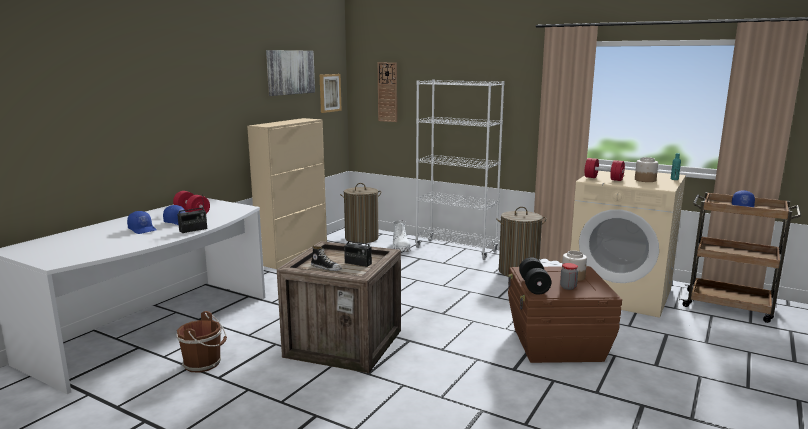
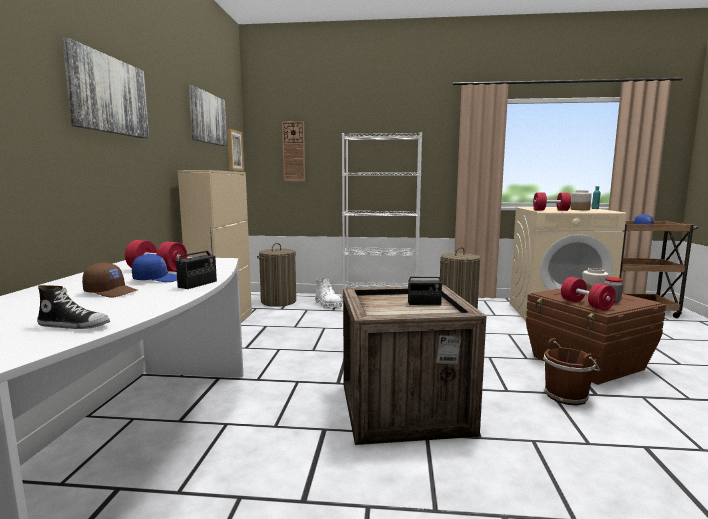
camera: 25 degrees left, 5 degrees down
(143, 229) = (111, 292): blue cap -> brown cap
(177, 83) = (108, 95): none -> picture
(204, 363) = (257, 484): brown bucket -> brown bucket (567, 395)
(326, 268) = (400, 312): shoe -> shoe (75, 325)
(534, 286) = (586, 304): black dumbbell -> red dumbbell

